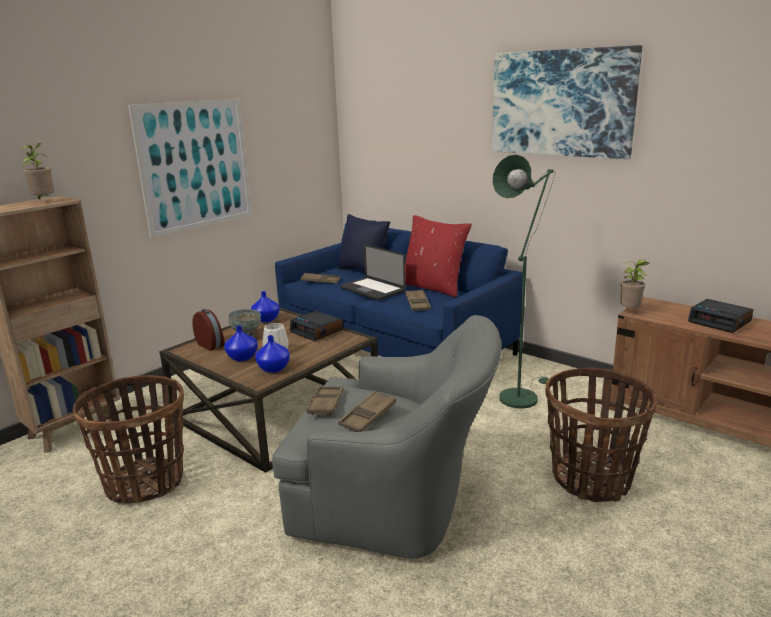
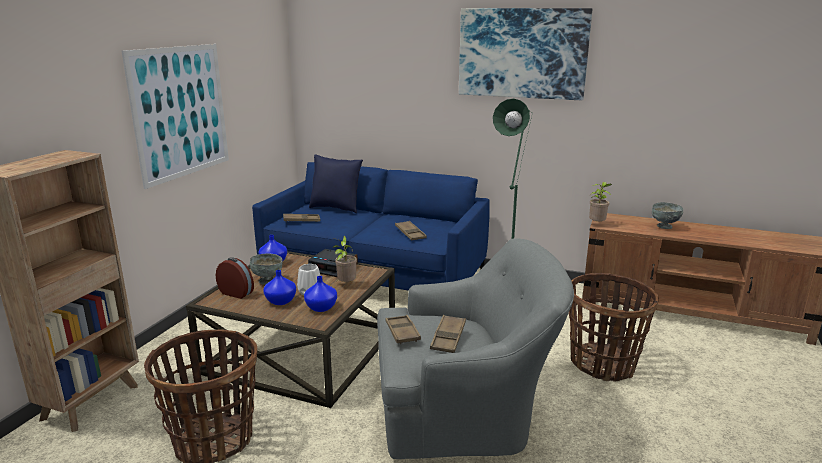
camera: 20 degrees left, 0 degrees up
(44, 201) = (59, 157): potted plant -> potted plant (346, 284)
(372, 290) = (358, 225): laptop -> none
(433, 287) = (412, 218): red pillow -> none
(720, 322) = (664, 227): alarm clock -> grey bowl

